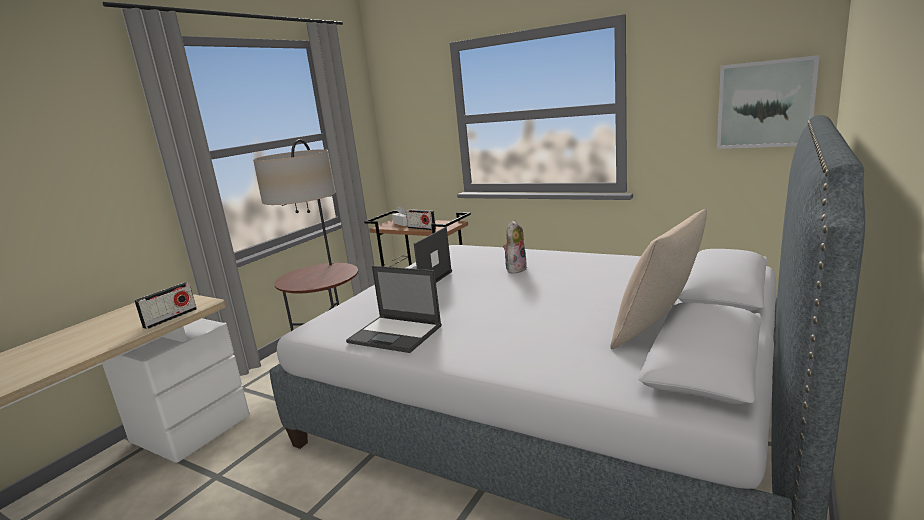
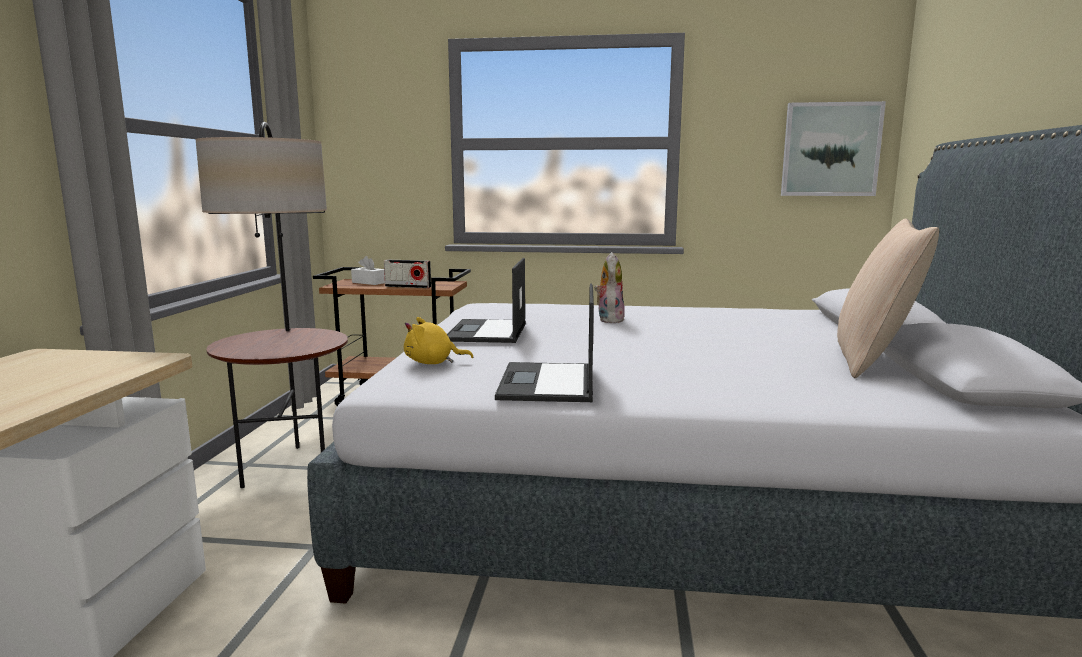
camera: 25 degrees left, 5 degrees down
(170, 318) = (105, 378): radio -> none
(355, 308) = (433, 363): none -> yellow plush toy
(396, 334) = (547, 383): laptop -> laptop turned 90 degrees clockwise

